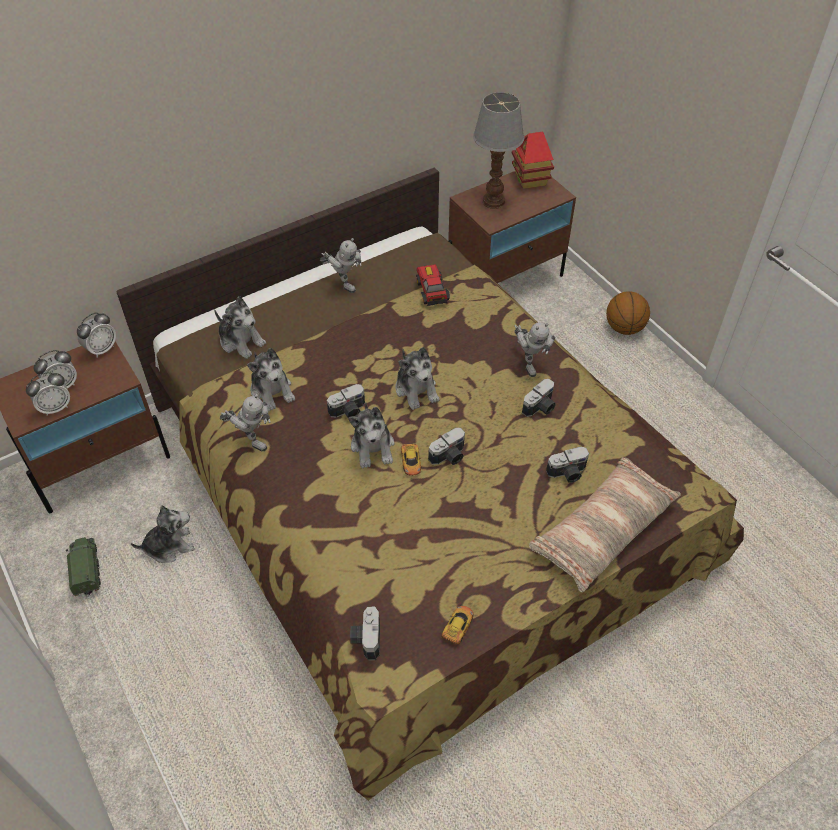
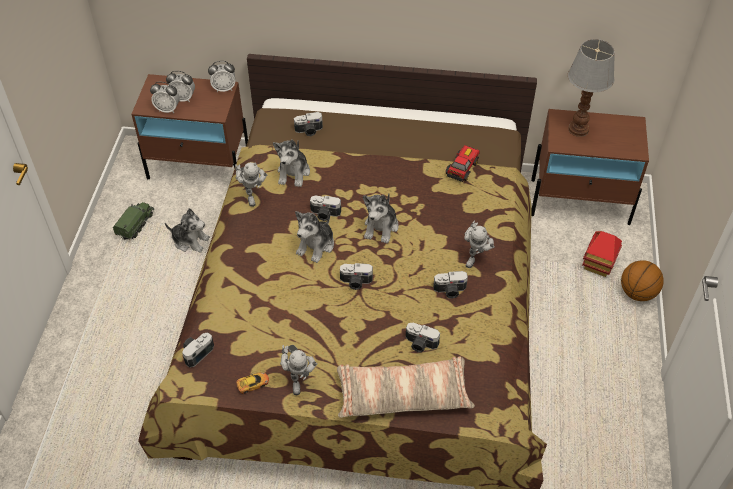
camera: 40 degrees right, 0 degrees up
(241, 341) = (309, 131): plush toy -> camera
(343, 283) = (411, 129): toy robot -> toy robot (298, 378)
(411, 461) = (329, 269): toy car -> none
(530, 179) = (626, 128): toy house -> toy house (598, 265)

